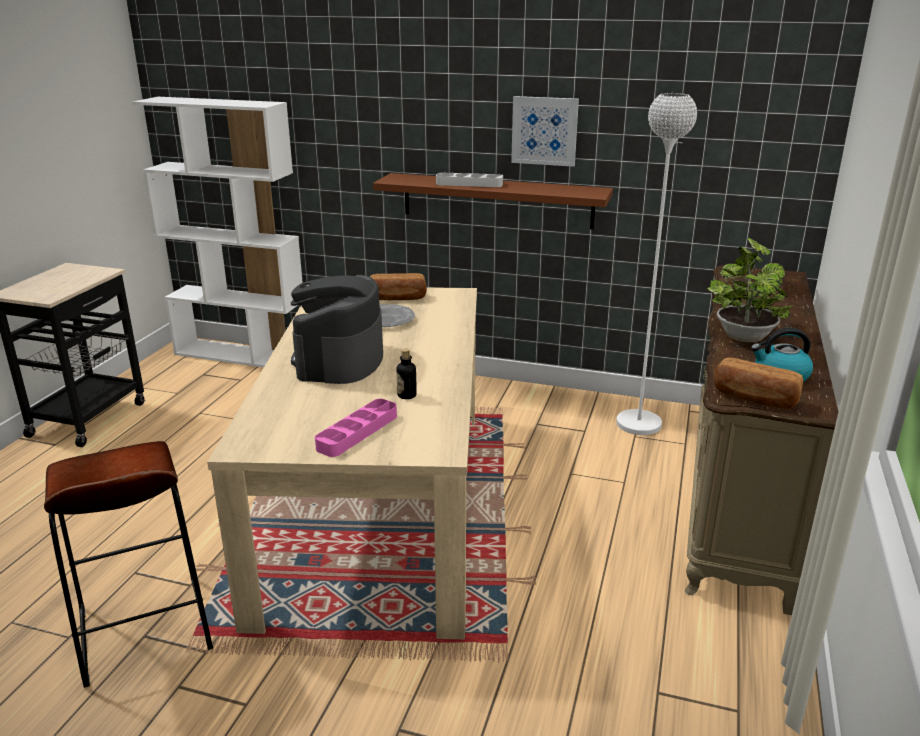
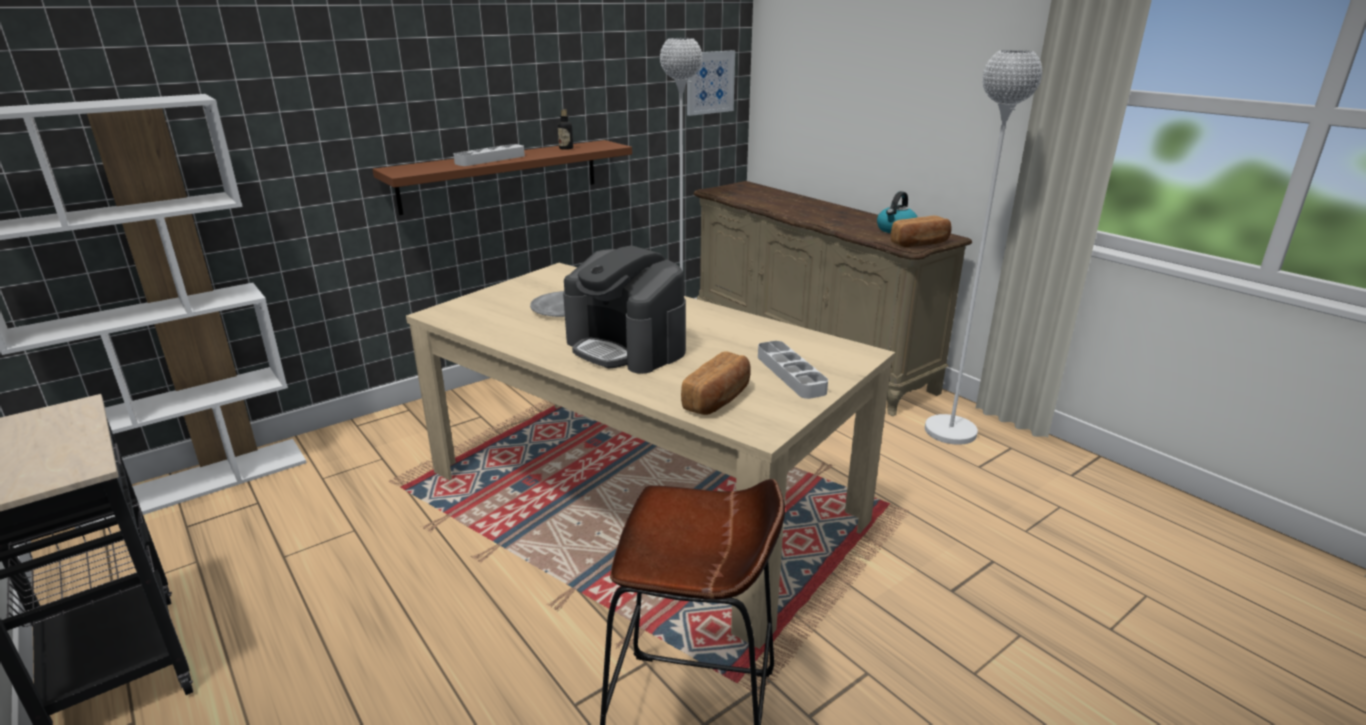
camera: 55 degrees left, 0 degrees up
(357, 432) = (790, 374): pink tray -> grey tray
(397, 298) = (521, 292): bread -> bread (718, 399)
(407, 395) = (743, 340): bottle -> bottle (566, 148)
(544, 131) = (539, 92): picture -> picture (709, 82)
(710, 648) = (951, 431): none -> white floor lamp
(743, 335) = (825, 219): potted plant -> none

